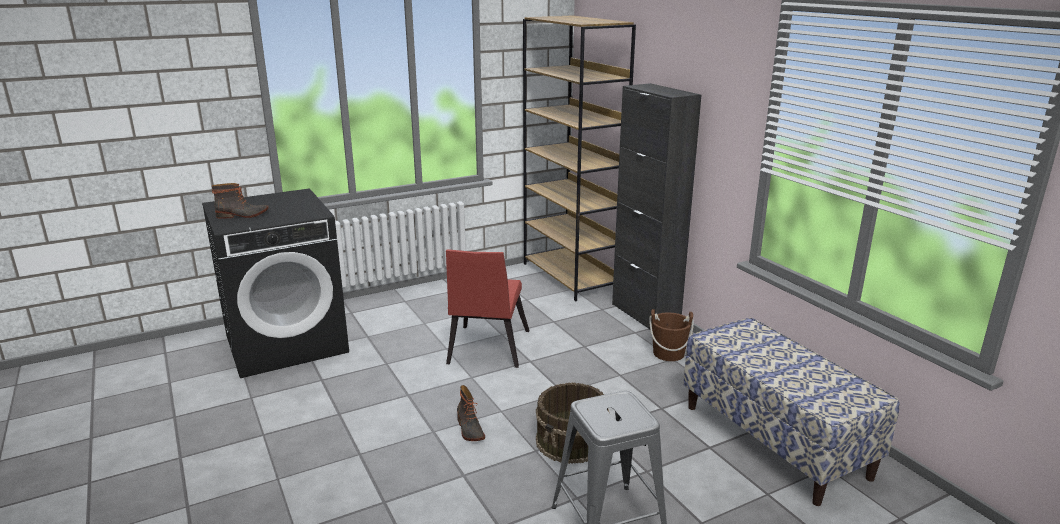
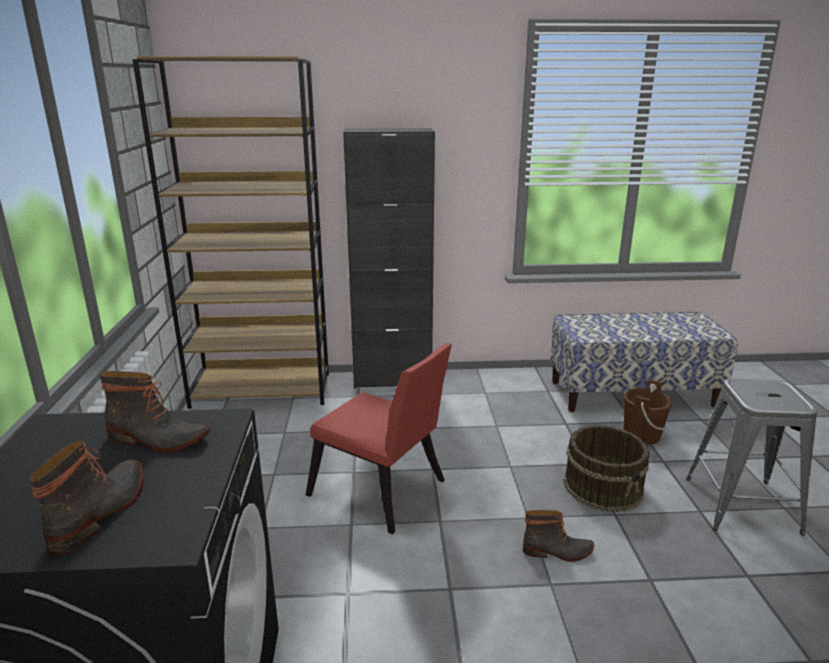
camera: 65 degrees left, 0 degrees up
(296, 209) = (157, 440): none -> boot
(668, 353) = (474, 391): brown bucket -> brown bucket (641, 435)

